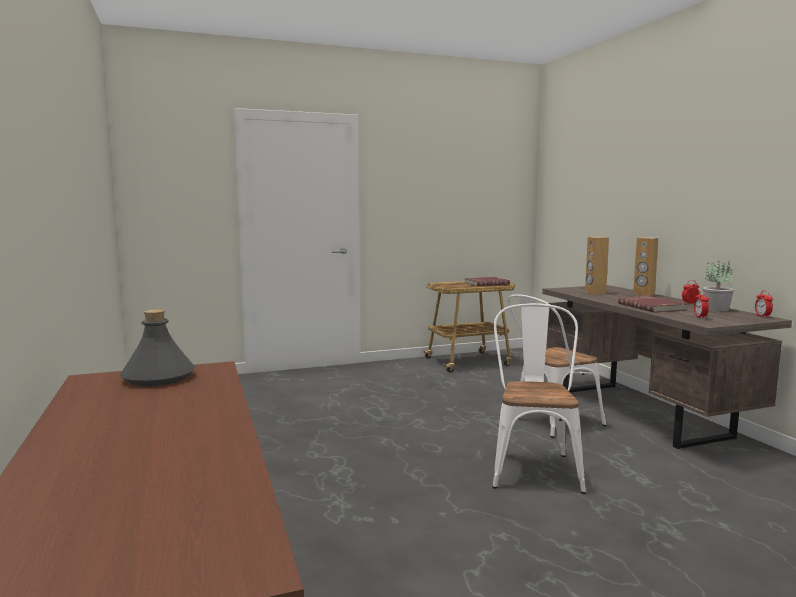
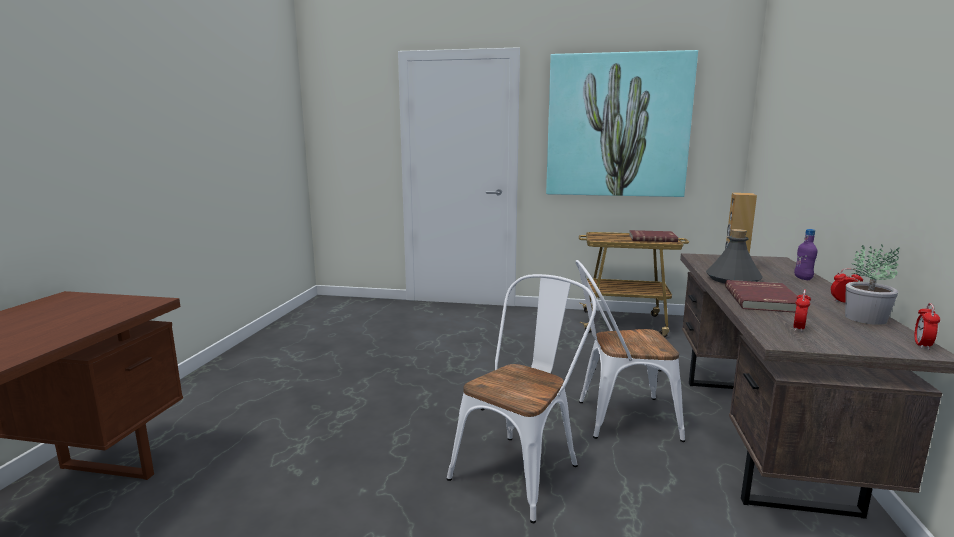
camera: 30 degrees right, 5 degrees up
(158, 377) = (94, 304): grey bottle -> grey bottle (732, 279)
(443, 188) = (617, 126): none -> picture
(643, 294) = (803, 278): brown speaker -> purple bottle

